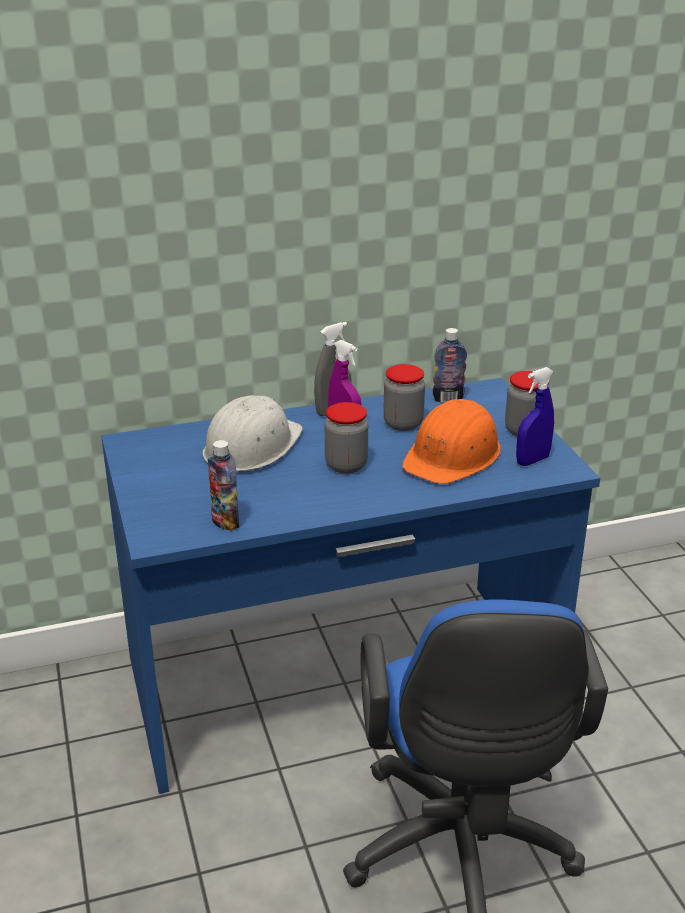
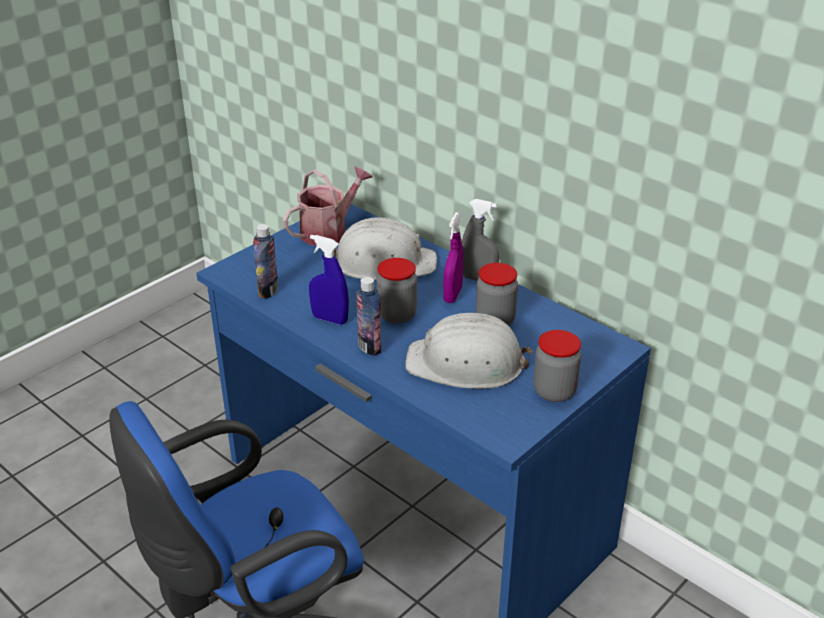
camera: 60 degrees right, 5 degrees up
(154, 458) = (329, 231): none -> watering can
(448, 399) = (567, 330): bottle -> bottle (369, 347)
(453, 455) = (466, 364): orange hard hat -> white hard hat
(532, 460) = (501, 412): blue spray bottle -> blue spray bottle (330, 319)

